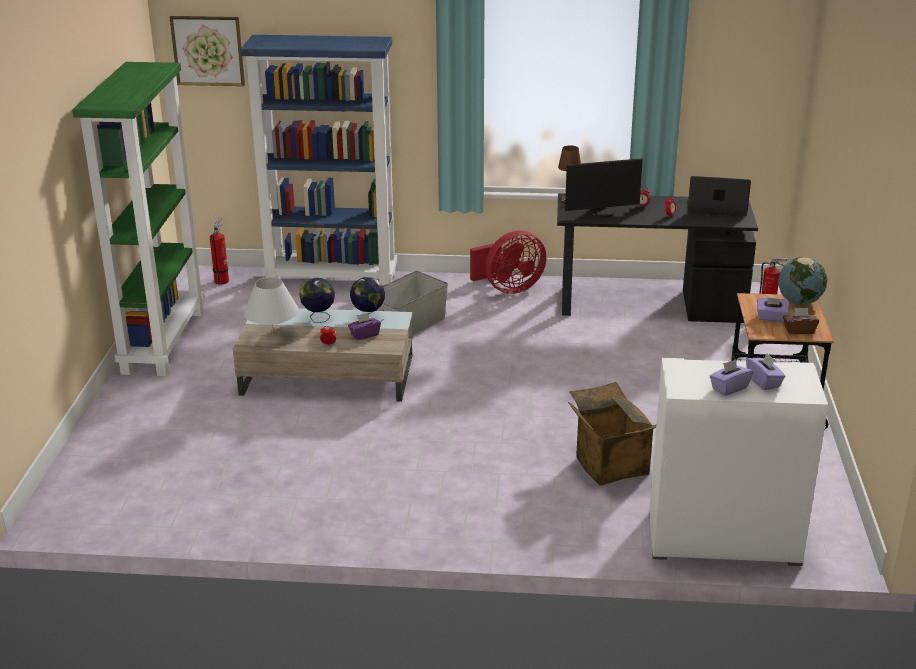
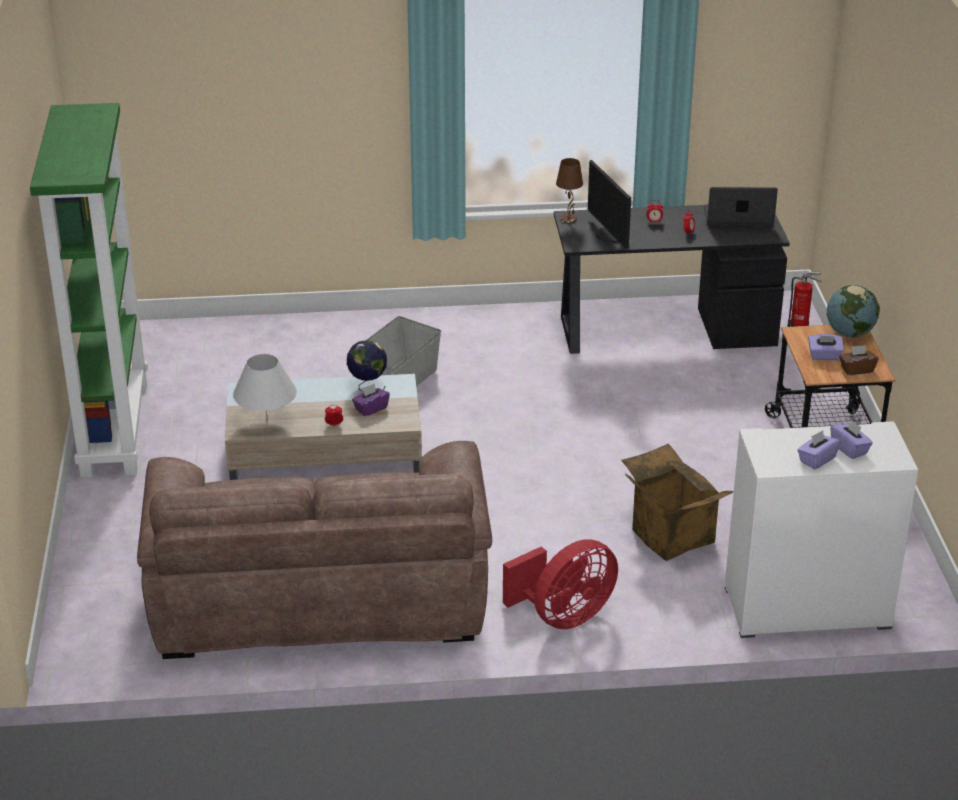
camera: 10 degrees left, 5 degrees up
(208, 50) = (127, 71): picture -> none
(222, 280) = (153, 340): fire extinguisher -> none
(280, 487) = (319, 599): none -> brown sofa
(318, 319) = (310, 392): globe -> none
(332, 280) = (288, 329): blue bookcase -> none
(509, 288) = (499, 323): red fan -> red fan (564, 616)
(600, 213) = (610, 235): monitor -> monitor turned 90 degrees clockwise

